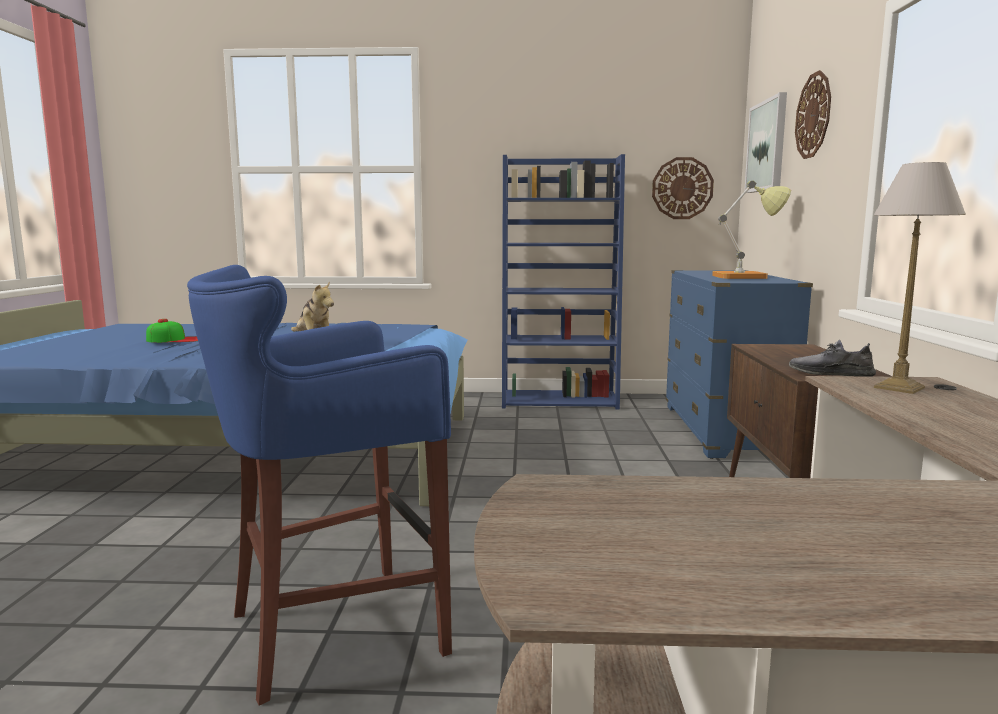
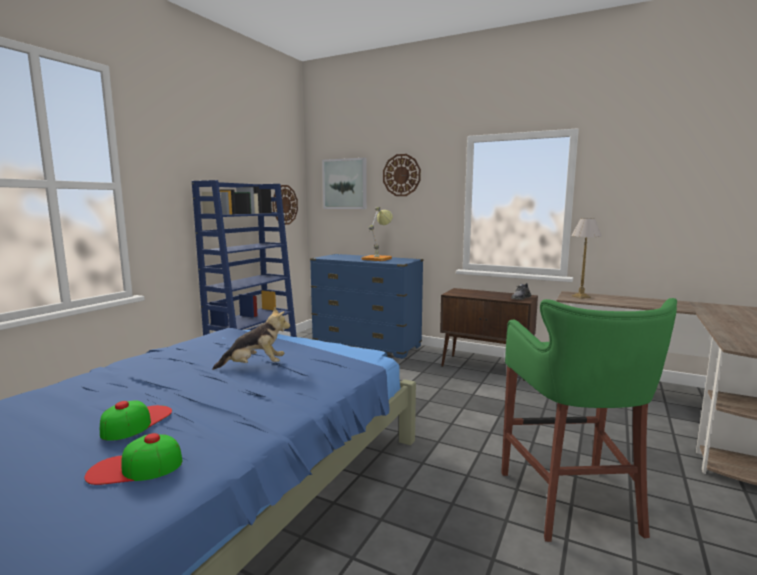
camera: 65 degrees left, 0 degrees up
(107, 350) = (135, 467): none -> cap
(330, 631) = (572, 504): blue stool -> green stool

